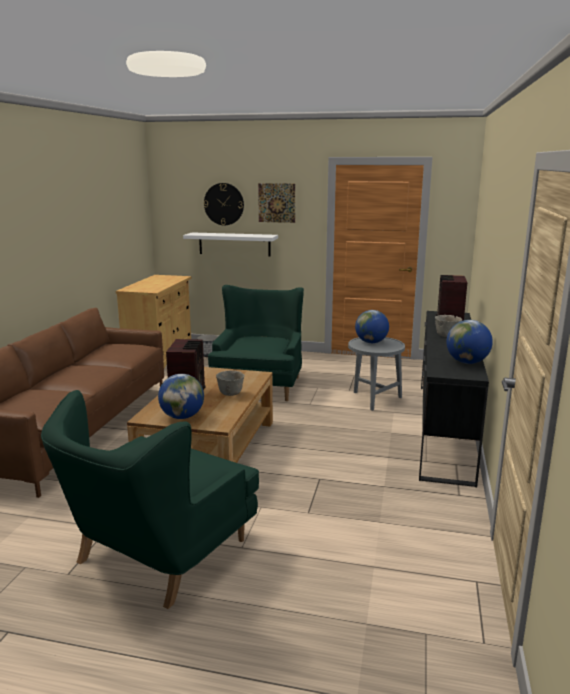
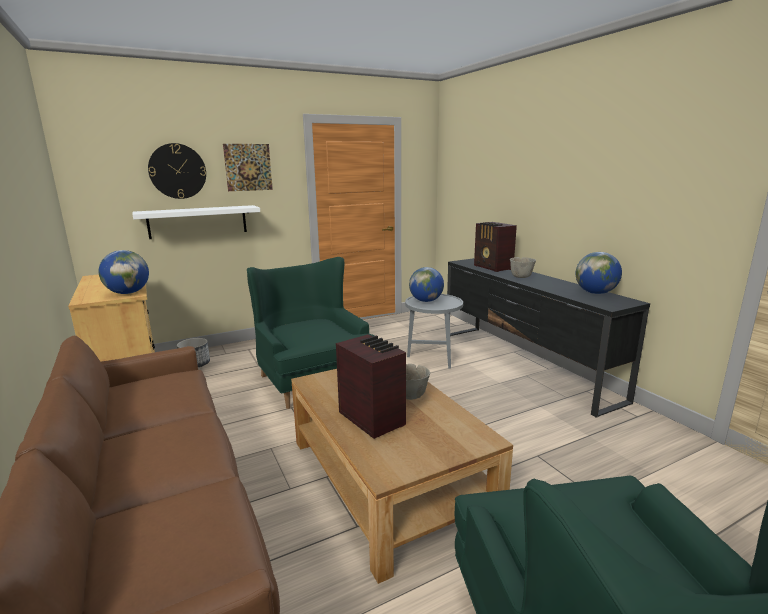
camera: 40 degrees left, 0 degrees up
(182, 417) = (426, 449): globe -> globe (128, 293)

